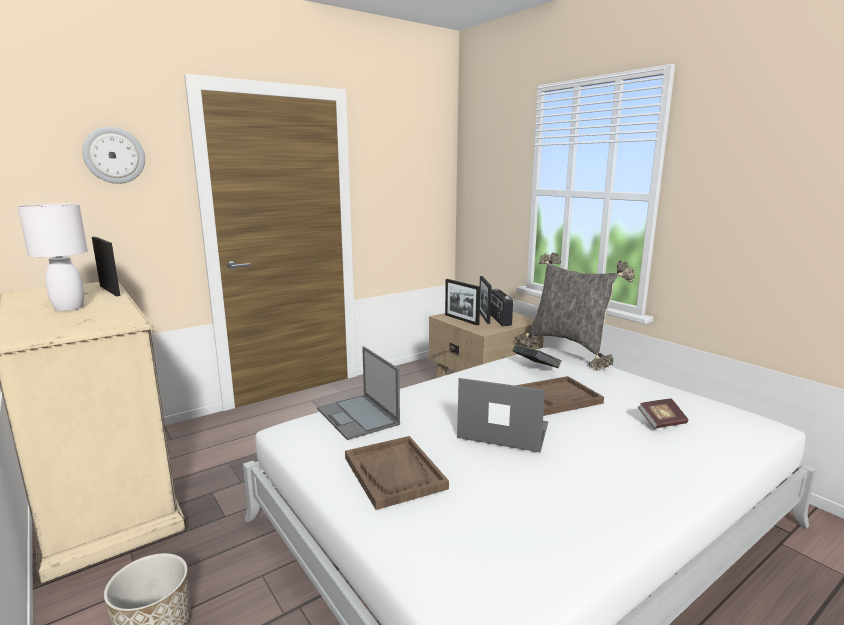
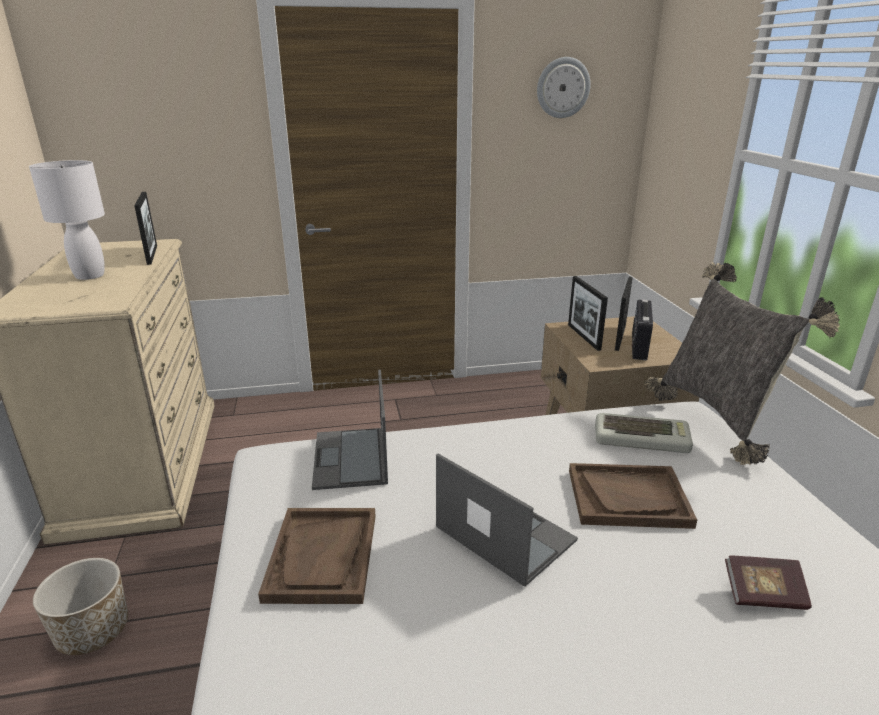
camera: 25 degrees right, 10 degrees up
(114, 155) = (177, 94): wall clock -> wall clock (563, 88)
(535, 369) = (642, 439): book -> keyboard

